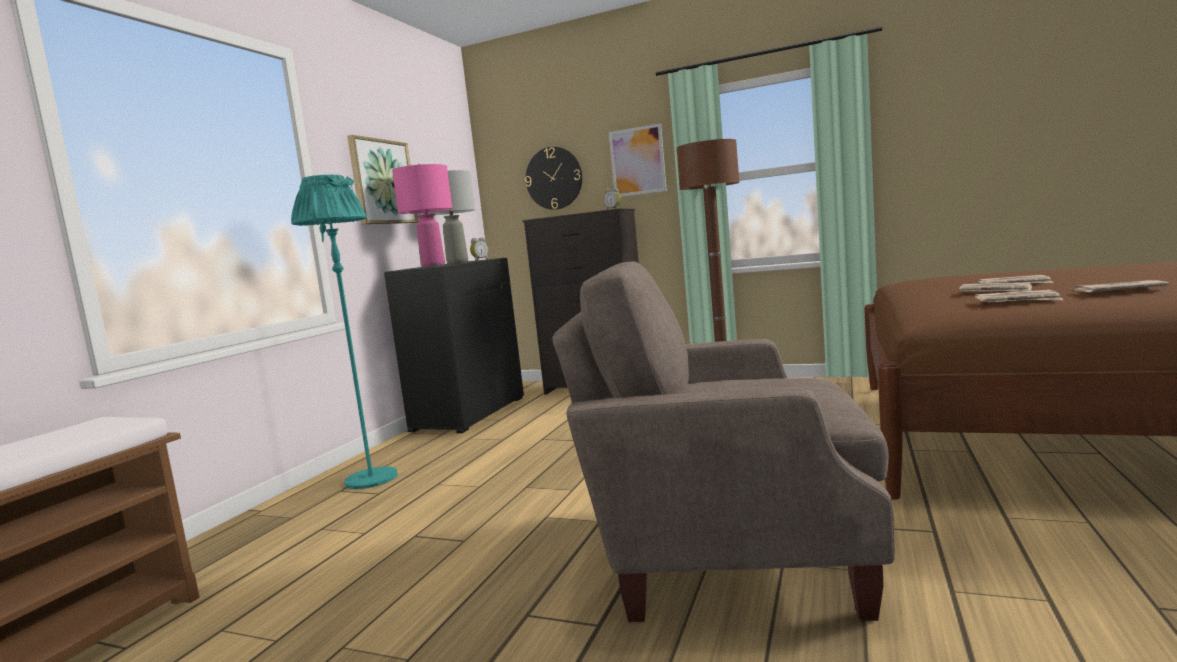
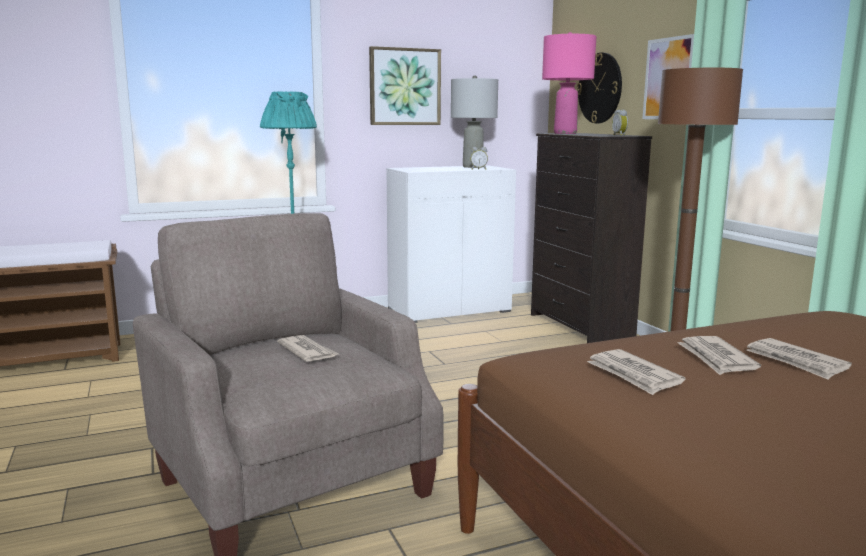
camera: 45 degrees right, 5 degrees up
(433, 266) = (424, 169): pink table lamp -> pink table lamp (565, 133)
(469, 413) = (449, 310): black cabinet -> white cabinet
(1117, 290) = (765, 416): newspaper -> newspaper (307, 351)

